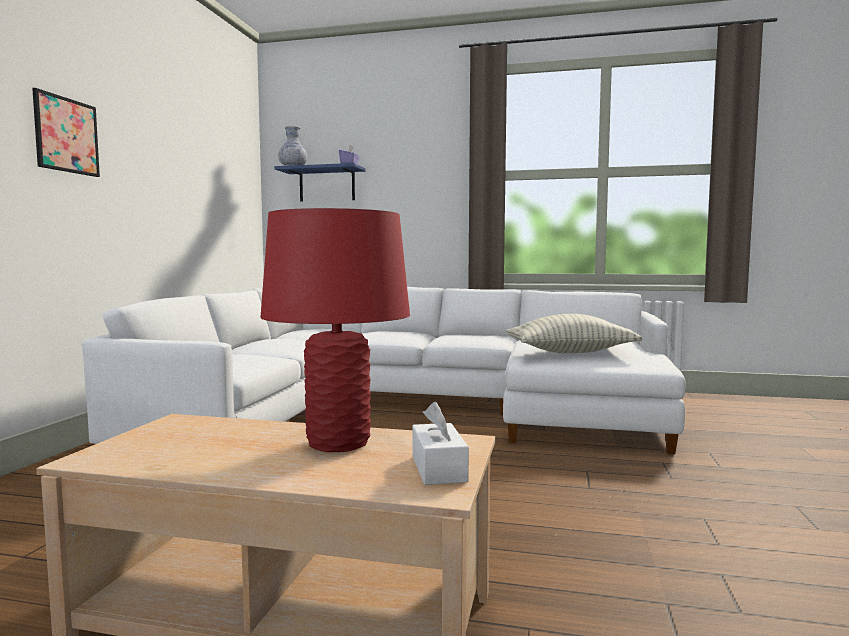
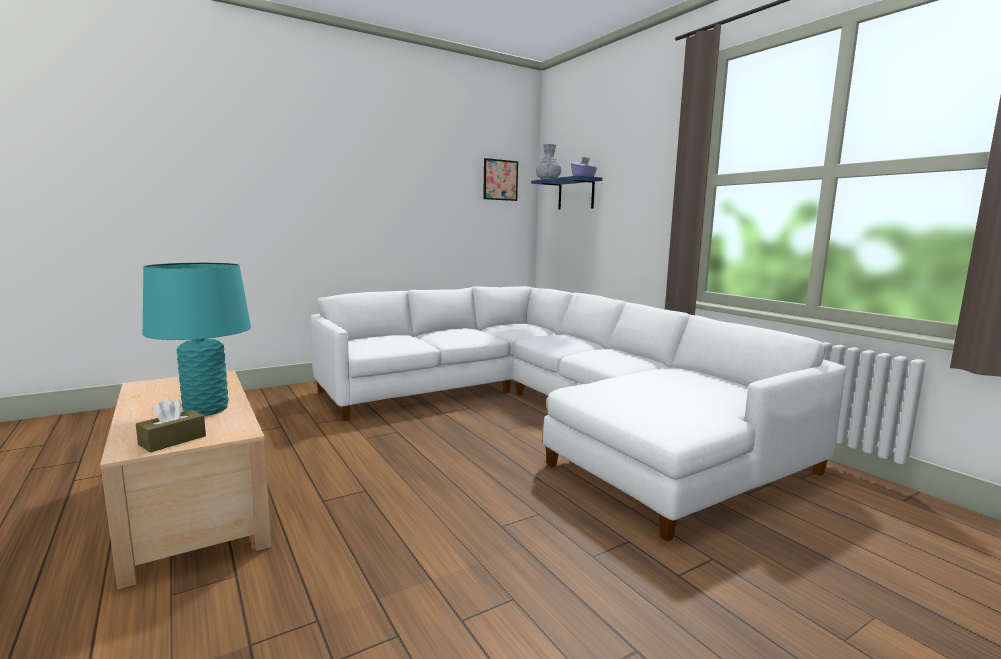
camera: 45 degrees right, 5 degrees up
(66, 135) = (333, 182): picture -> picture (500, 180)
(338, 443) = (206, 410): red table lamp -> turquoise table lamp
(438, 468) = (172, 440): white tissue box -> brown tissue box
(570, 352) = (631, 393): pillow -> none

